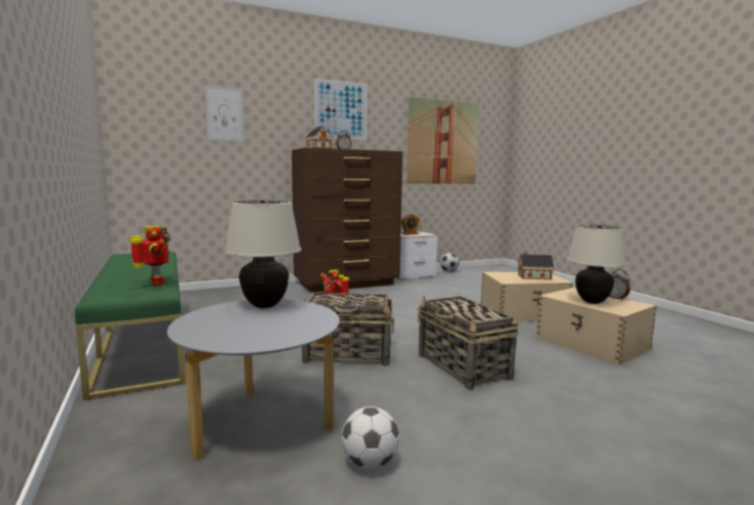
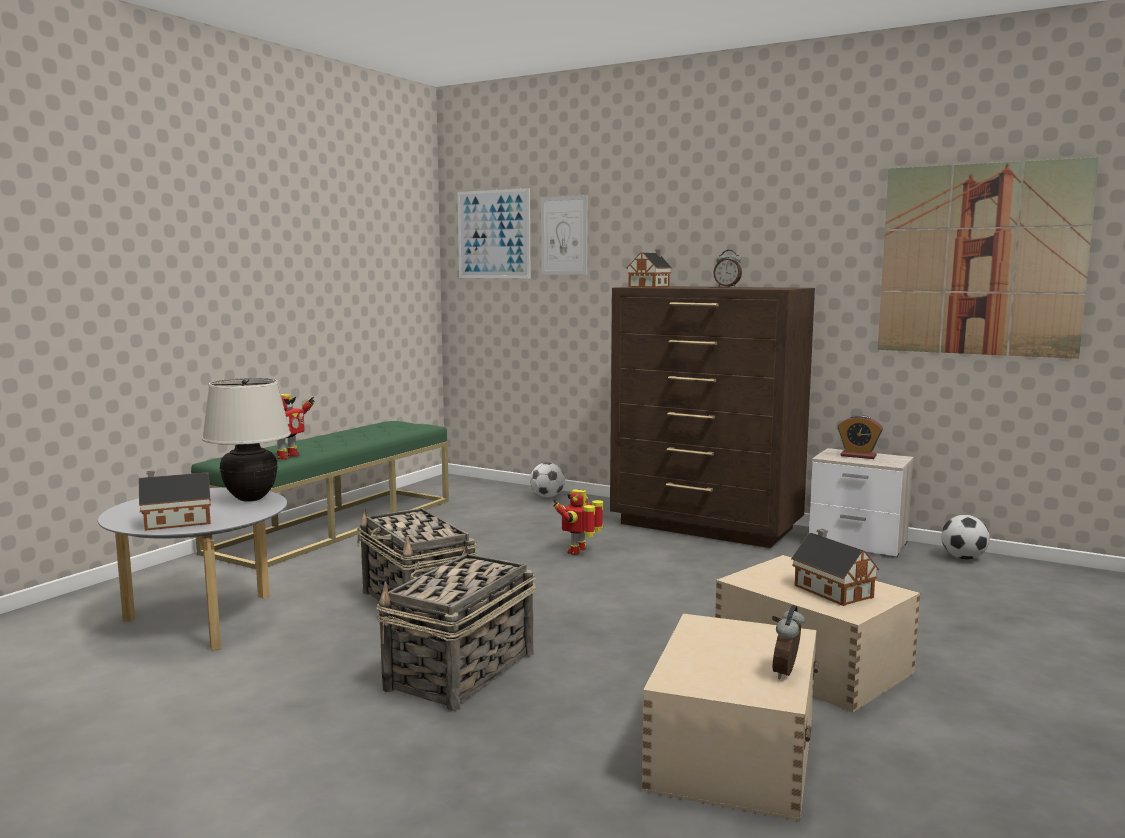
camera: 55 degrees right, 0 degrees up
(289, 330) = (174, 522): none -> toy house
(340, 110) = (740, 211): picture -> picture (493, 234)
(370, 463) = (156, 683): football -> football (547, 496)
(592, 302) = (710, 655): beige table lamp -> none

